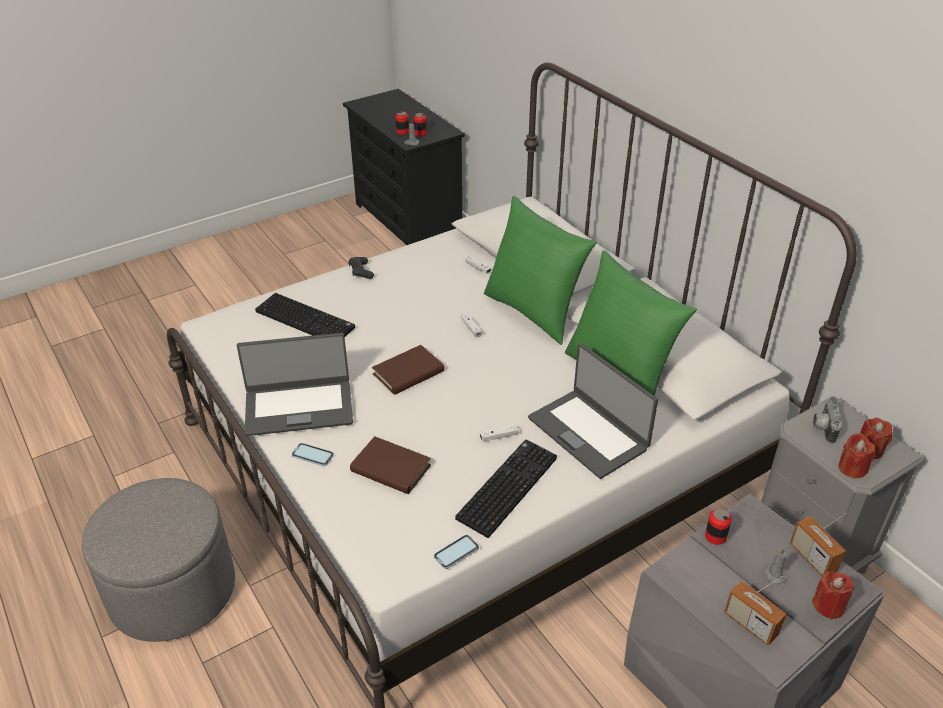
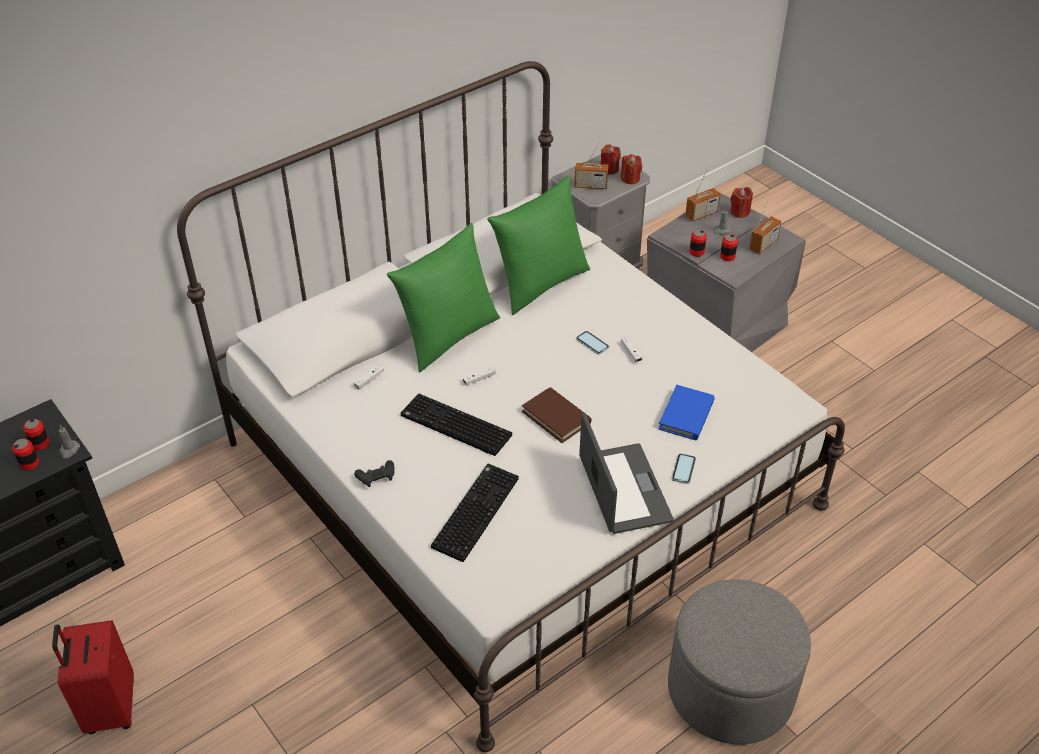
camera: 95 degrees left, 5 degrees up
(296, 257) = (109, 708): none -> red suitcase
(390, 468) = (686, 415): brown book -> blue book
(456, 553) = (763, 369): phone -> phone (592, 343)
(506, 486) = (687, 346): keyboard -> keyboard (454, 426)
(588, 433) = (615, 302): laptop -> none
(713, 573) = (727, 257): none -> can
(822, 428) = (590, 185): camera -> radio

